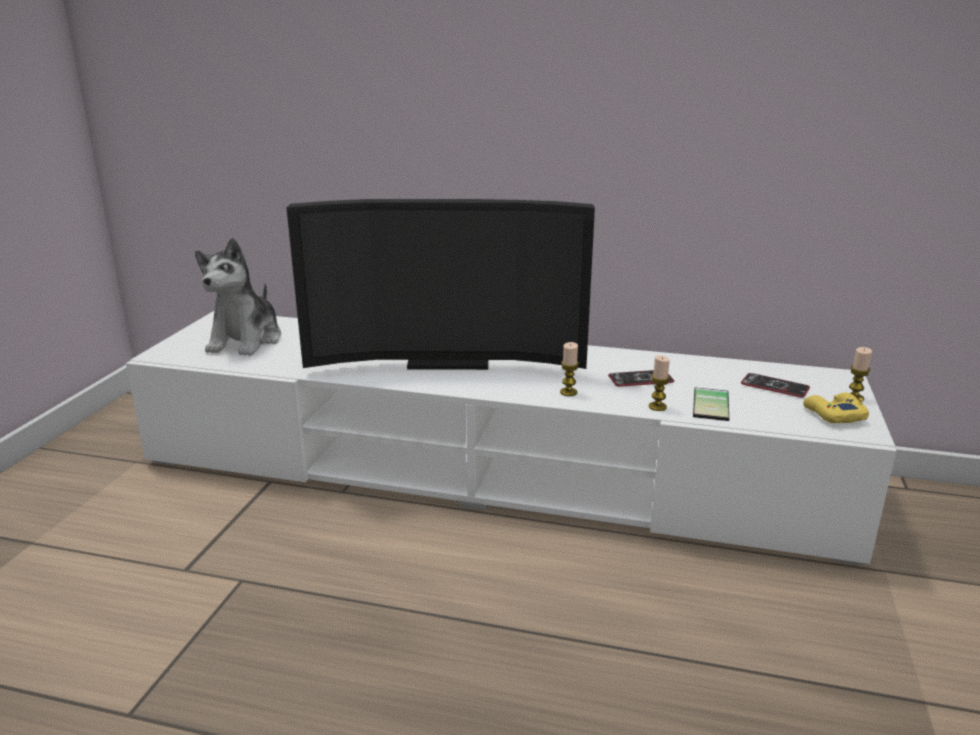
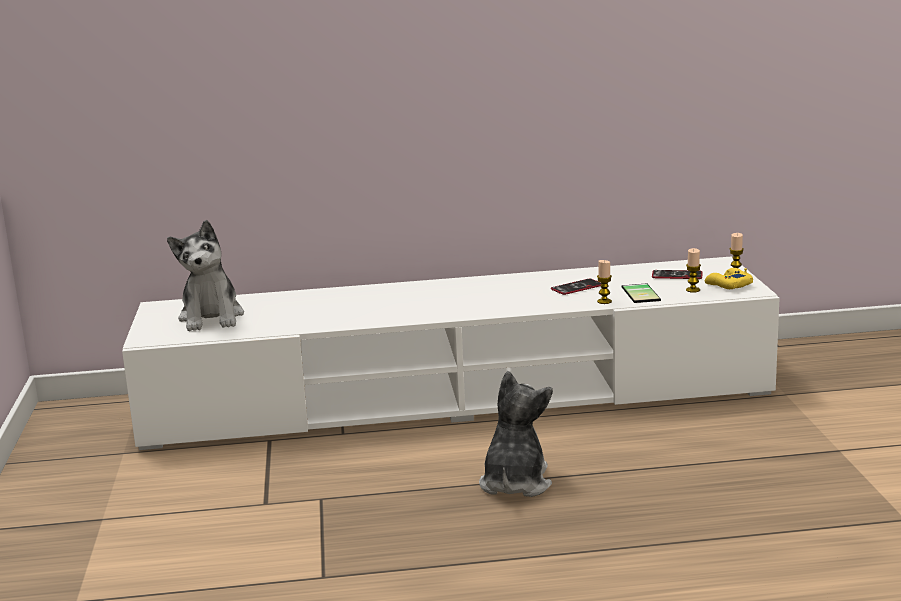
camera: 20 degrees left, 5 degrees down
(447, 360) = (410, 301): television -> none
(457, 624) = (515, 483): none -> plush toy
(568, 392) = (530, 304): candle -> candle (693, 290)

